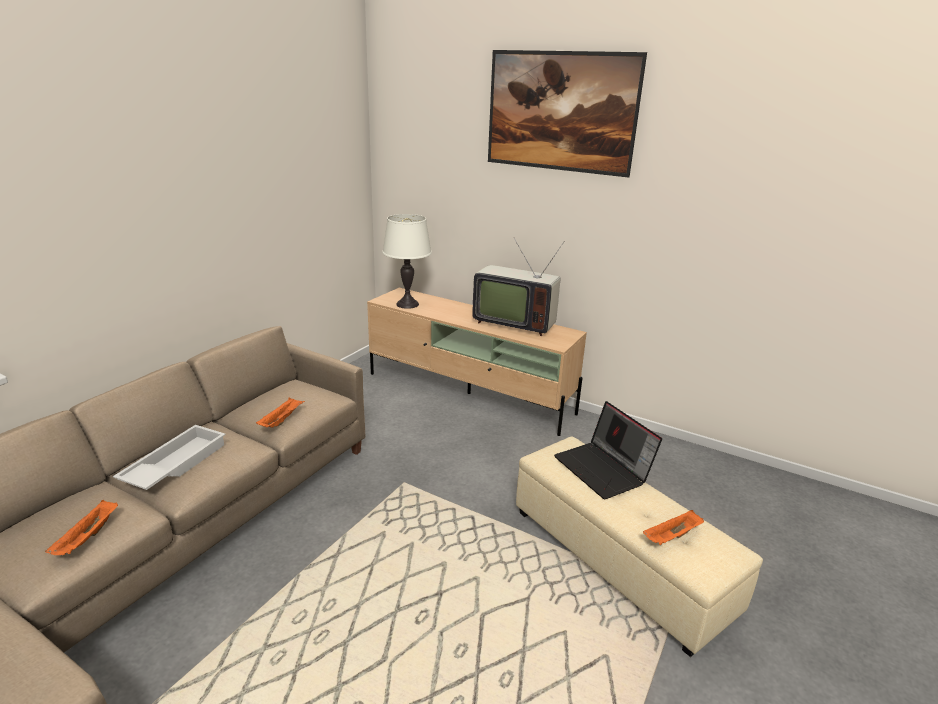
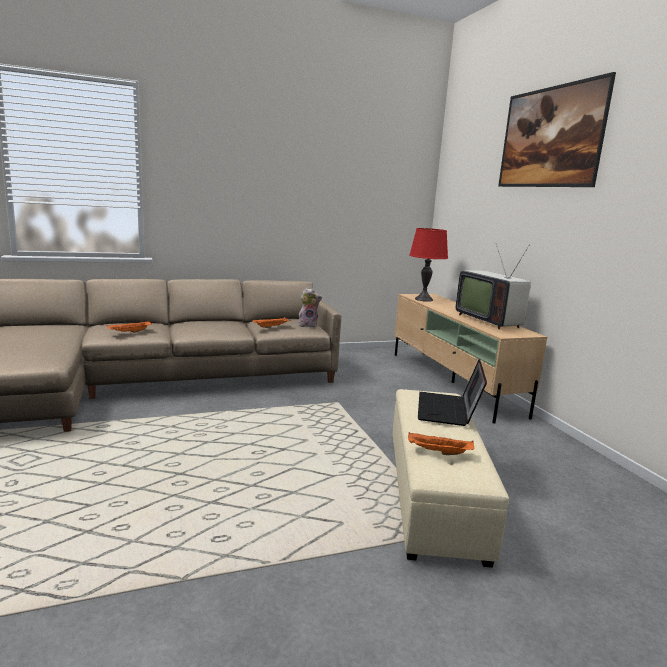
camera: 40 degrees right, 10 degrees down
(174, 464) = (197, 324): white tray -> none
(315, 394) = (308, 325): none -> plush toy
(407, 304) = (423, 299): white table lamp -> red table lamp

